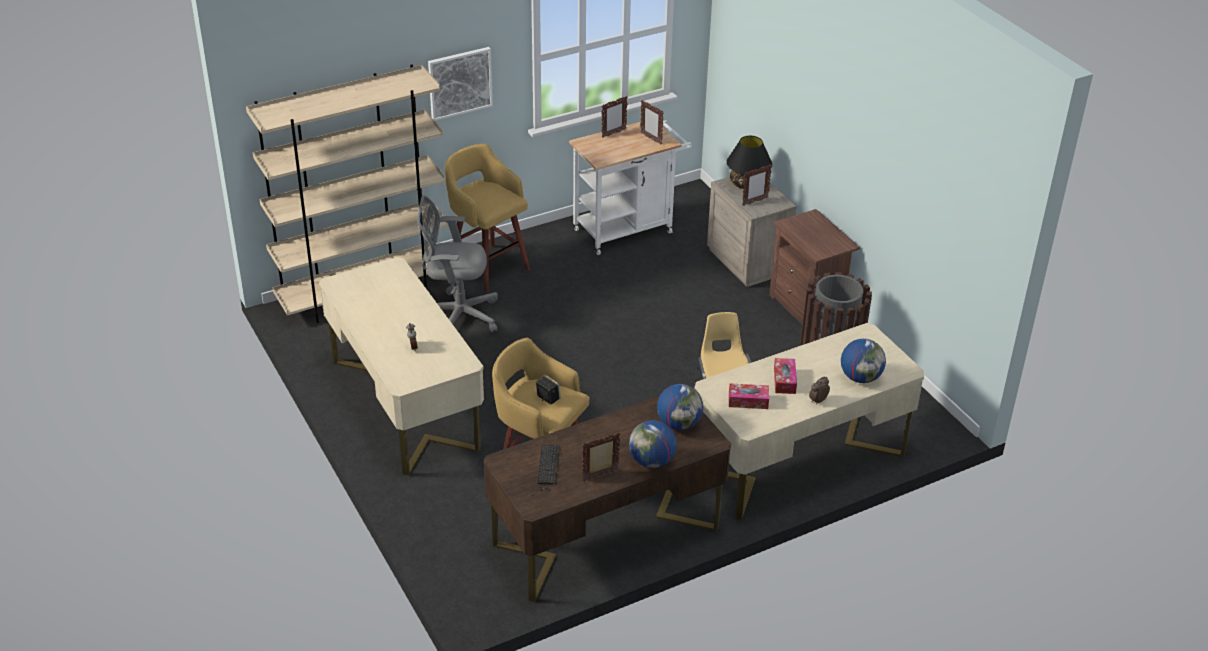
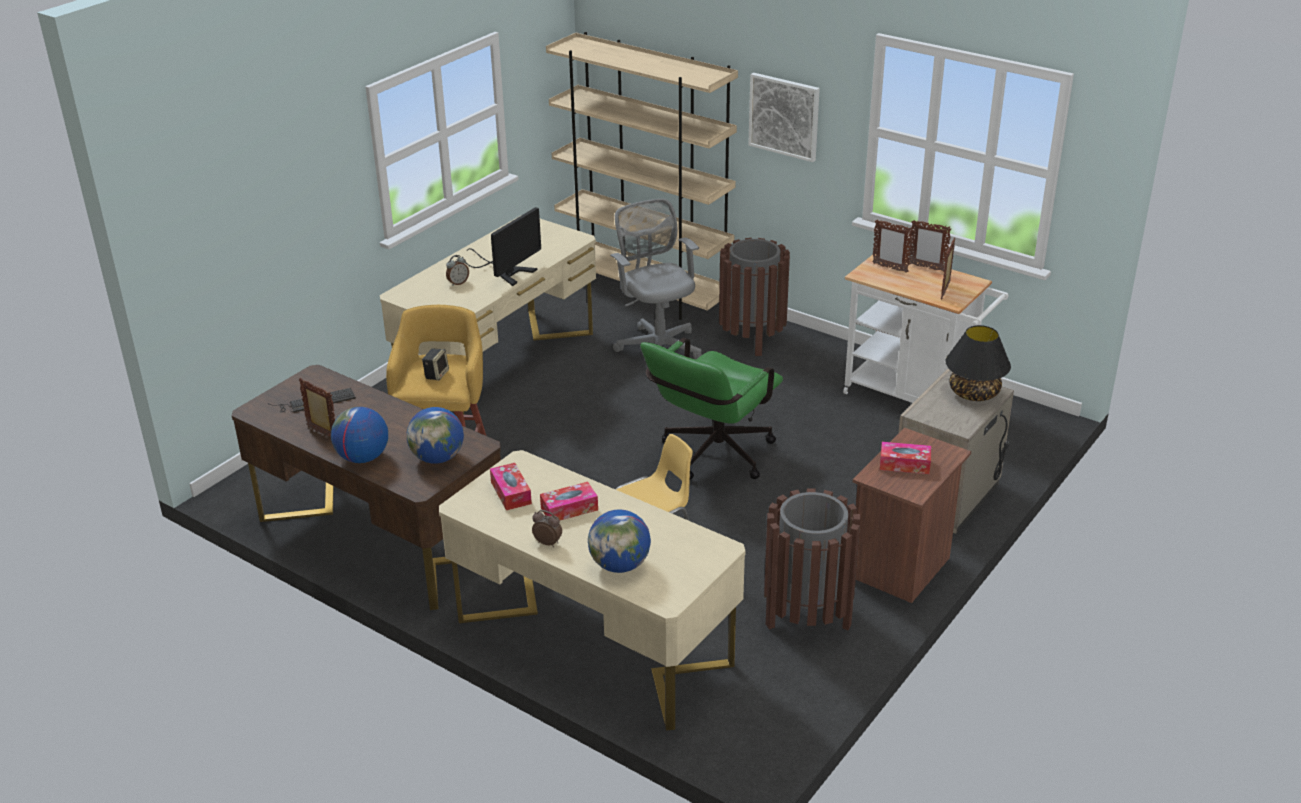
camera: 65 degrees right, 5 degrees down
(416, 317) = (505, 271): none -> monitor
(487, 267) = (752, 338): yellow stool -> brown trash can
(629, 340) = (711, 457): none -> green office chair
(754, 202) = (941, 407): picture frame -> picture frame (889, 268)
(814, 237) = (904, 464): none -> tissue box

